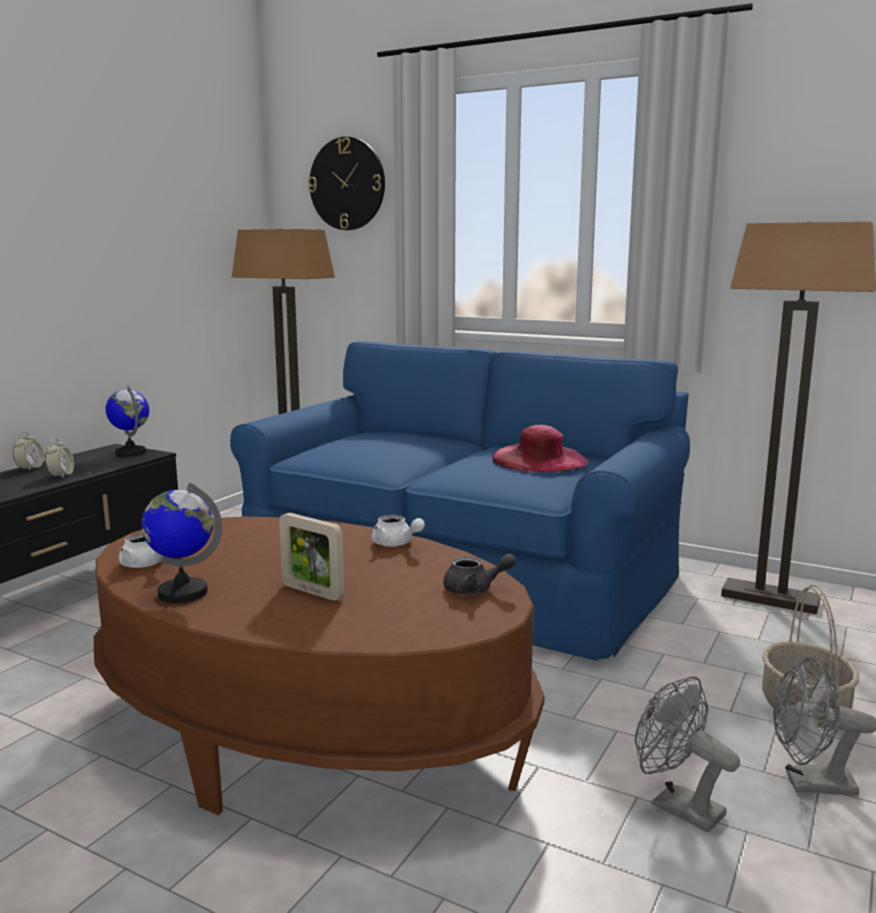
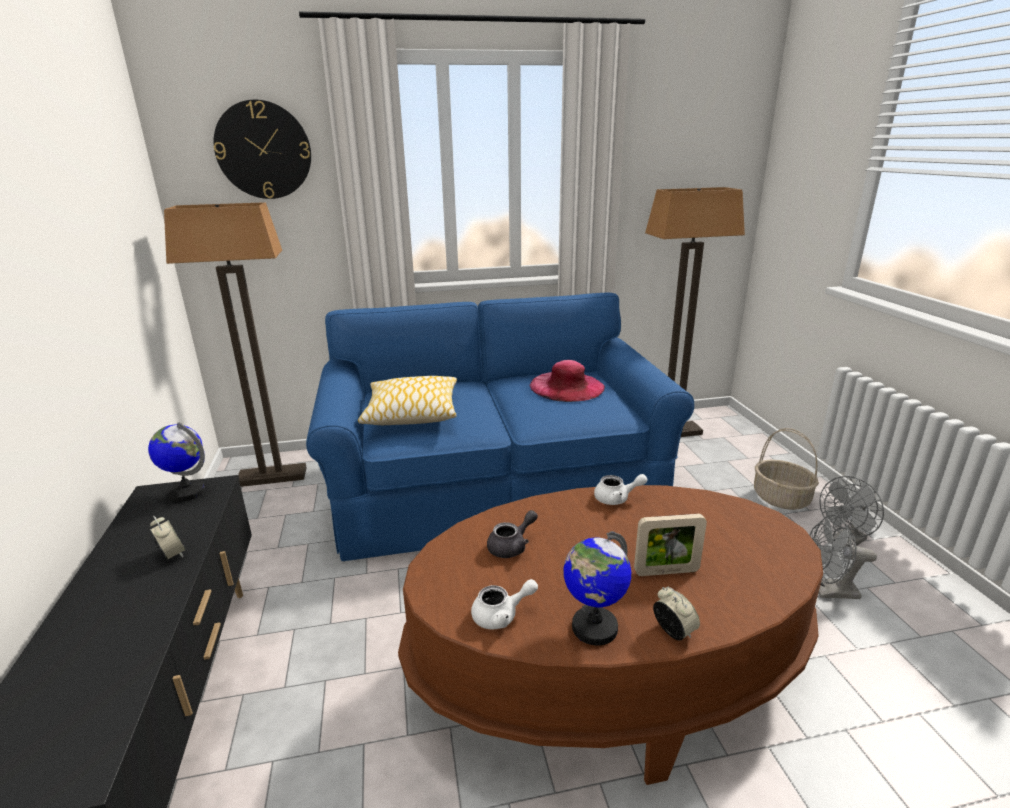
camera: 40 degrees left, 10 degrees up
(30, 468) = (104, 561): alarm clock -> alarm clock (673, 632)
(353, 445) = (411, 413): none -> pillow
(475, 589) = (735, 516): grey teapot -> grey teapot (512, 546)

